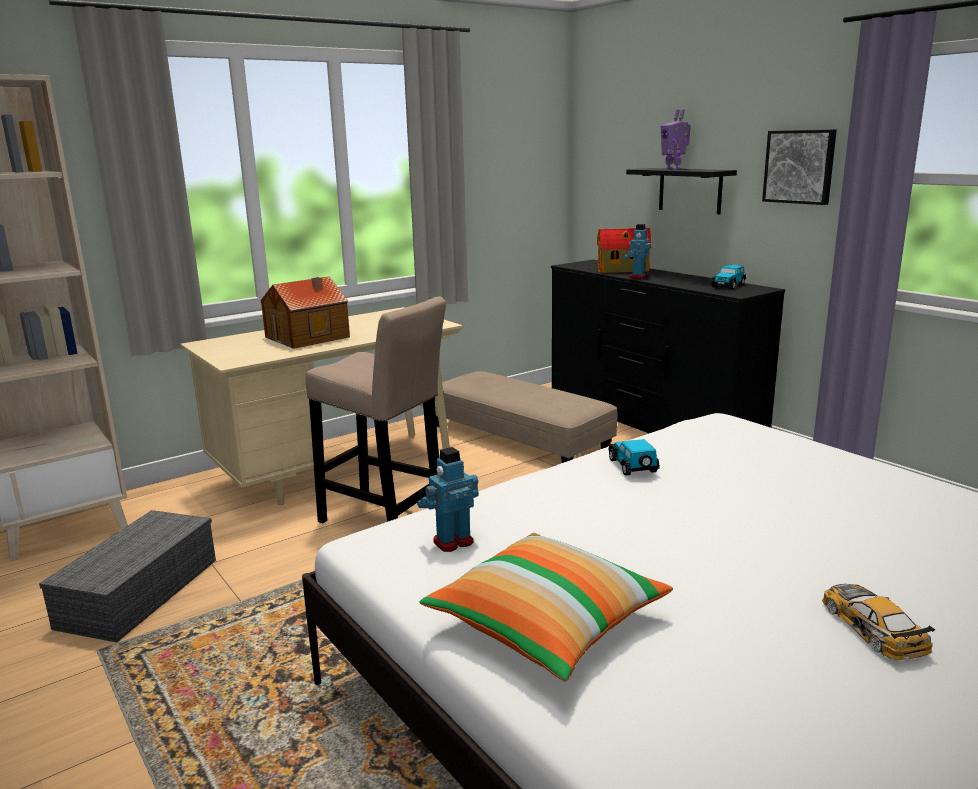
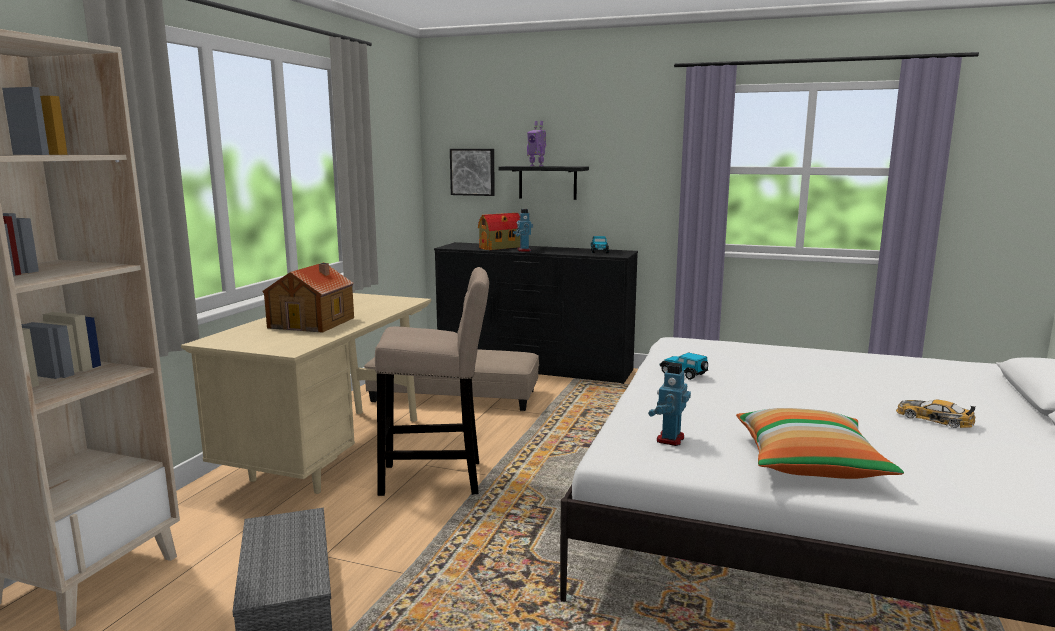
camera: 35 degrees left, 5 degrees down
(800, 166) = (640, 163): picture -> picture (473, 172)

